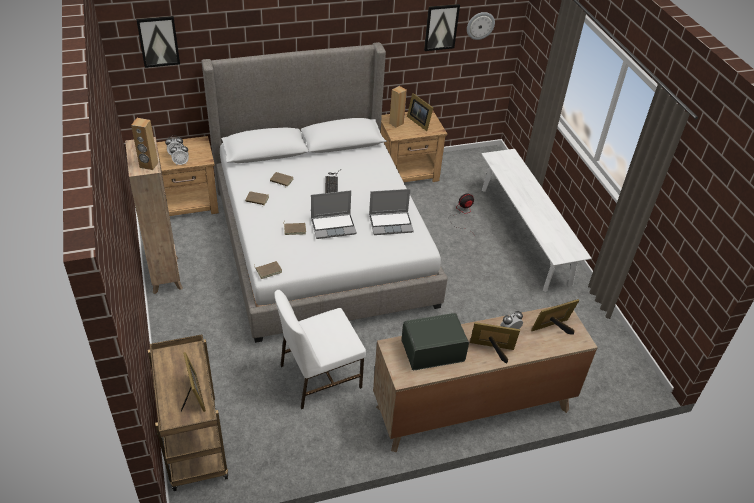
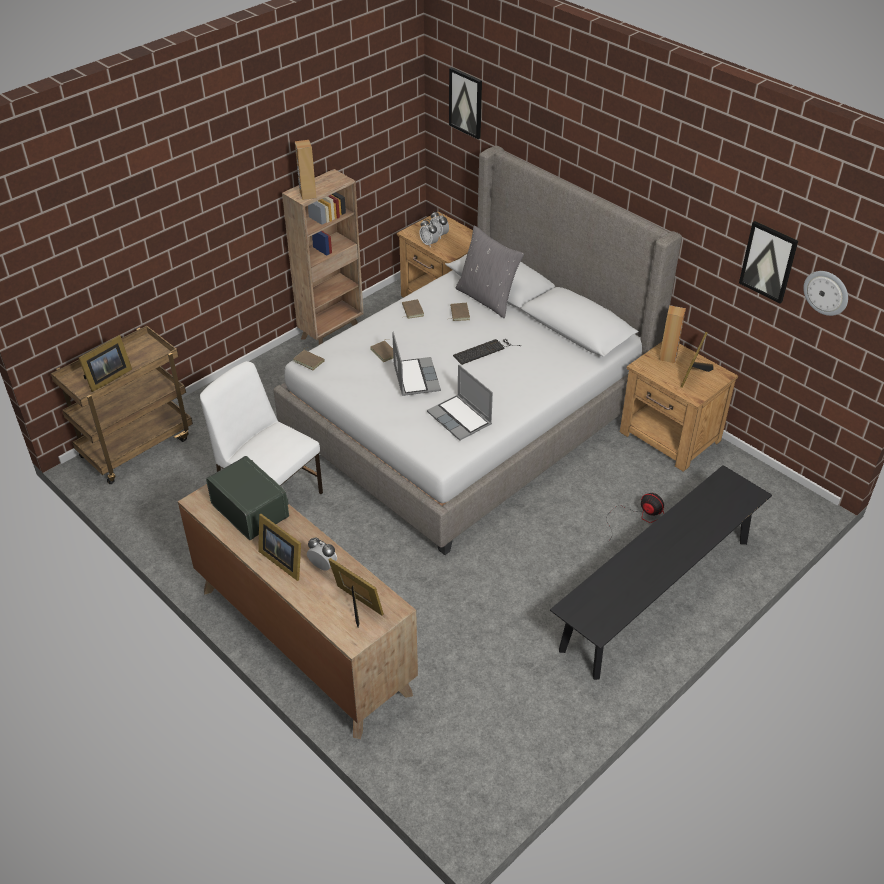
camera: 65 degrees right, 0 degrees up
(277, 162) = (487, 298): none -> grey pillow
(334, 226) = (415, 377): laptop -> laptop turned 150 degrees counterclockwise
(492, 350) = (282, 560): picture frame -> picture frame turned 150 degrees clockwise
(524, 234) = (657, 594): white bench -> black bench

